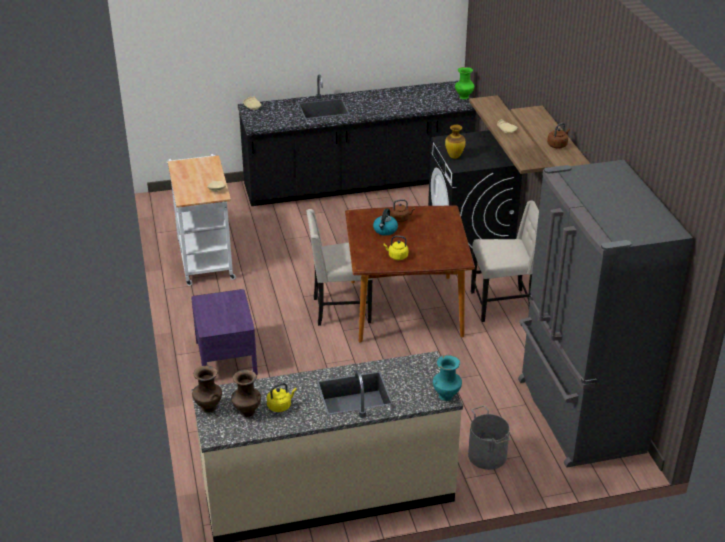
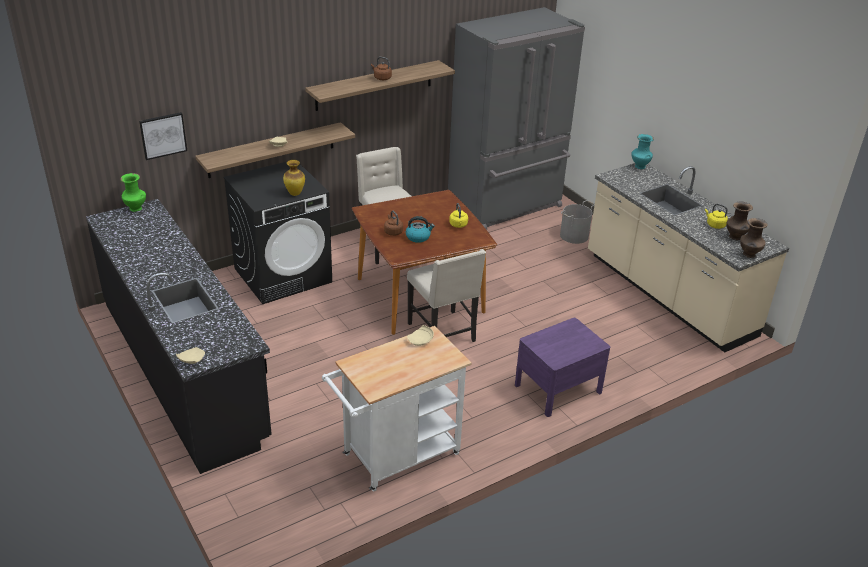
camera: 110 degrees left, 0 degrees up
(491, 60) = (163, 135): none -> picture

